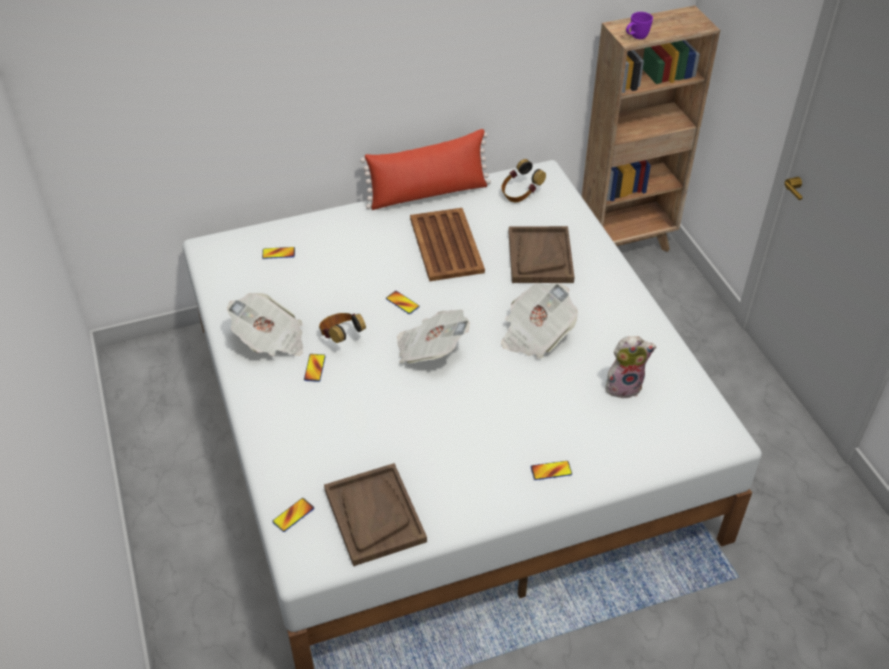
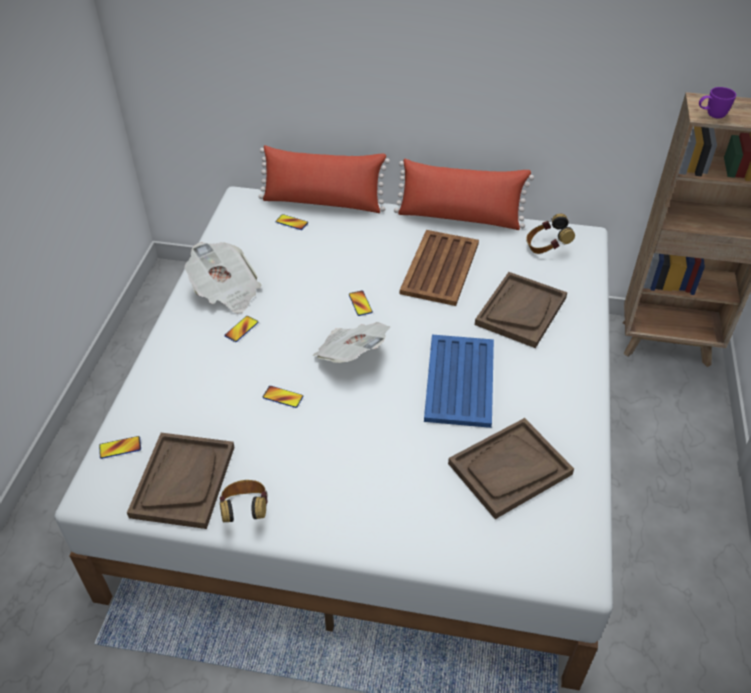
camera: 30 degrees right, 0 degrees up
(292, 223) = (323, 202): none -> red pillow
(341, 337) = (284, 312): headphones -> headphones (246, 511)
(535, 334) = (459, 381): newspaper -> blue tray
(551, 471) = (371, 519): phone -> phone (283, 397)
(624, 386) = (509, 469): plush toy -> brown tray

